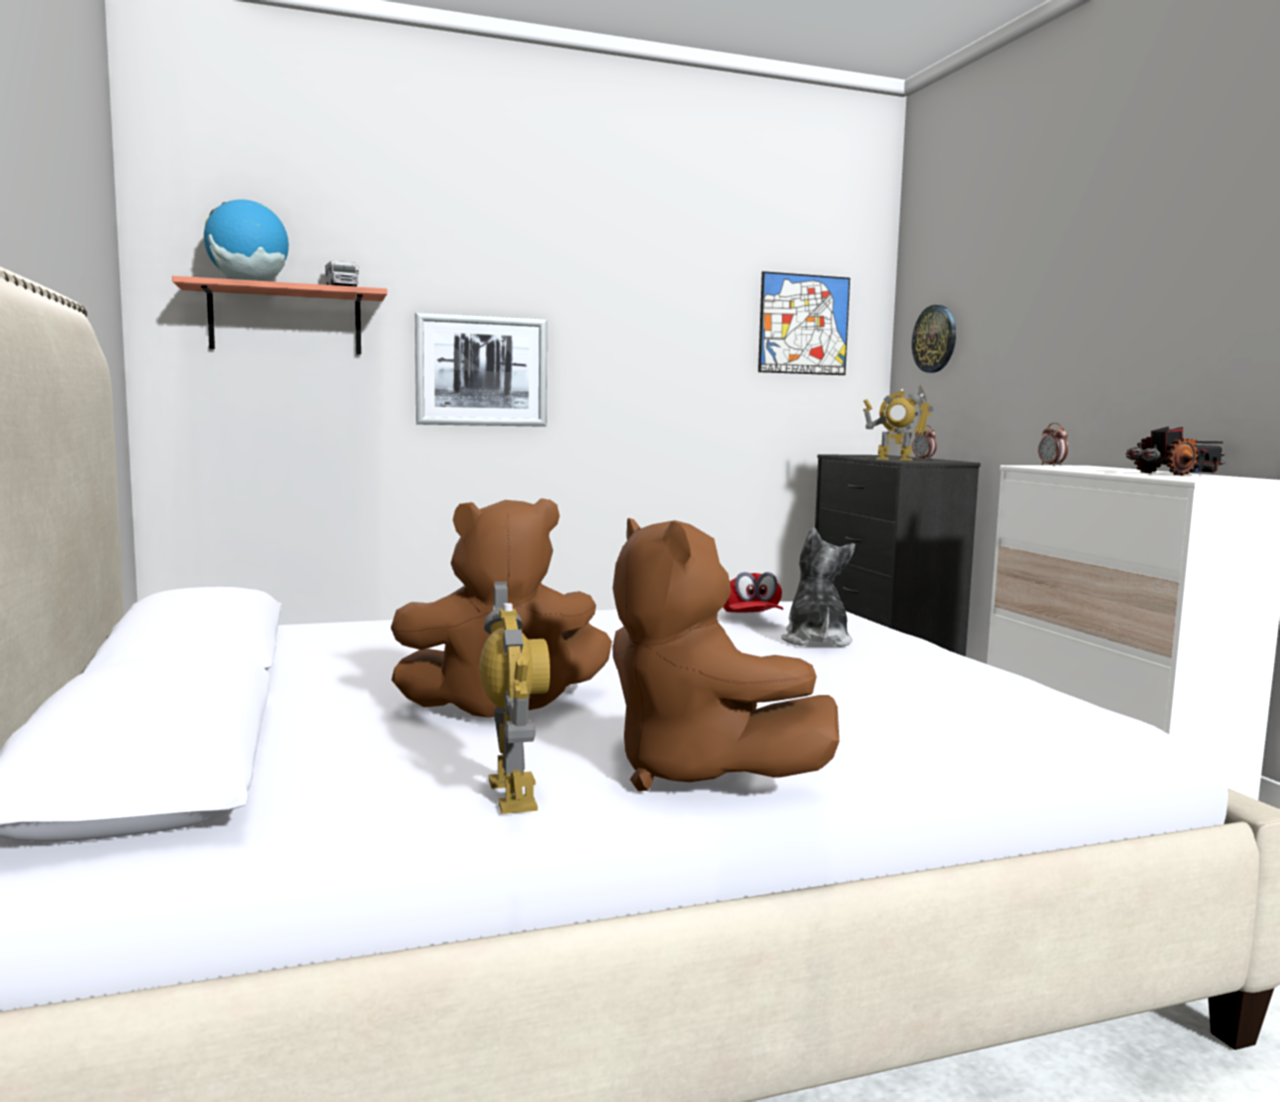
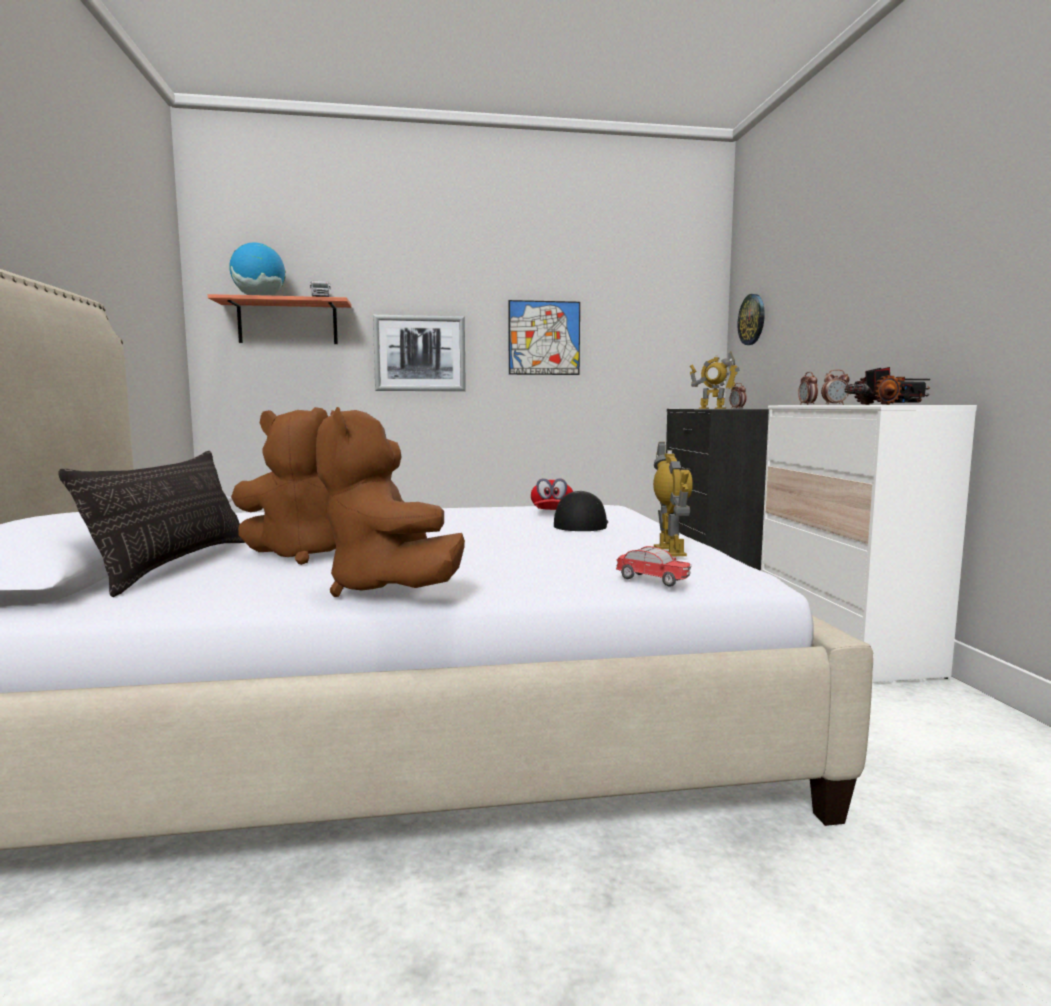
camera: 10 degrees right, 0 degrees up
(321, 736) = (176, 564): none -> pillow
(513, 793) = (251, 595): toy robot -> toy robot (670, 551)
(803, 324) = (656, 314): picture -> picture (544, 338)
(815, 640) = (580, 524): plush toy -> cap
(1031, 742) = (651, 580): none -> toy car
(1096, 469) = (834, 404): none -> alarm clock

